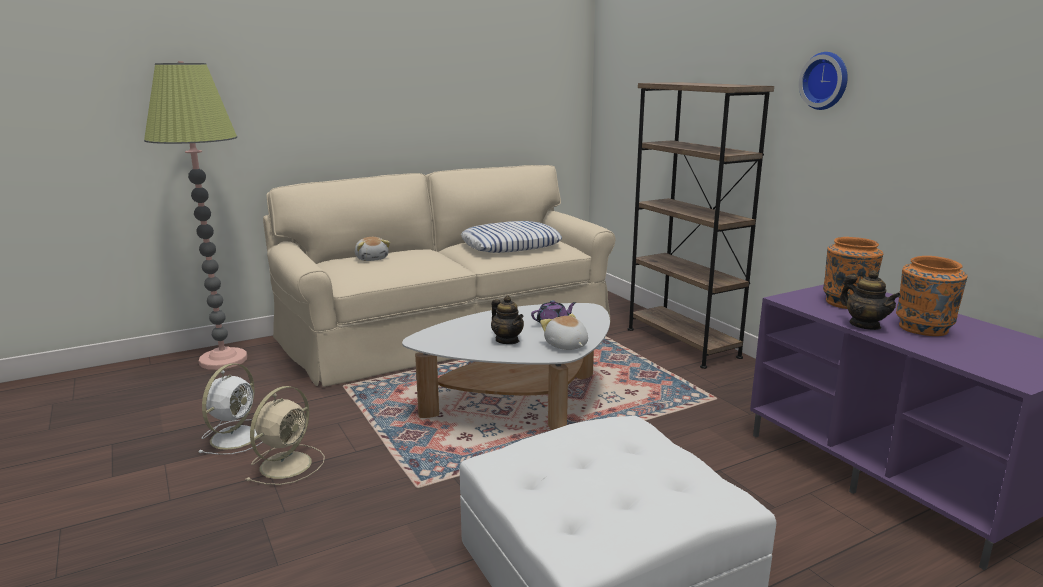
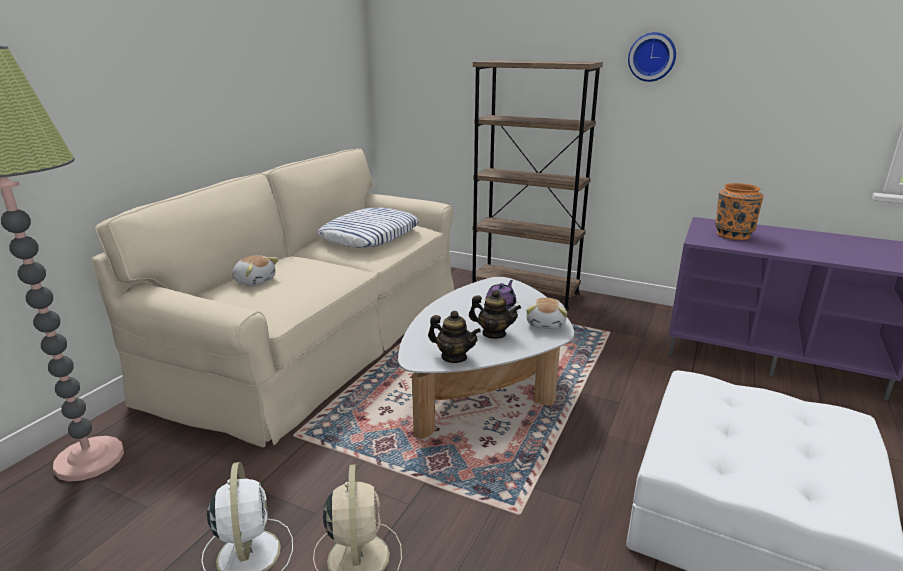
camera: 35 degrees left, 5 degrees up
(566, 346) = (546, 324): plush toy -> plush toy turned 105 degrees counterclockwise
(864, 325) = (778, 250): teapot -> teapot (454, 357)
(923, 329) = (806, 245): orange vase -> none

